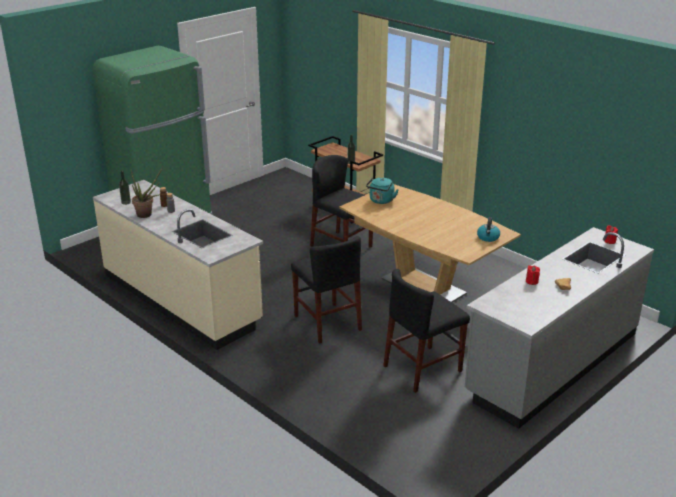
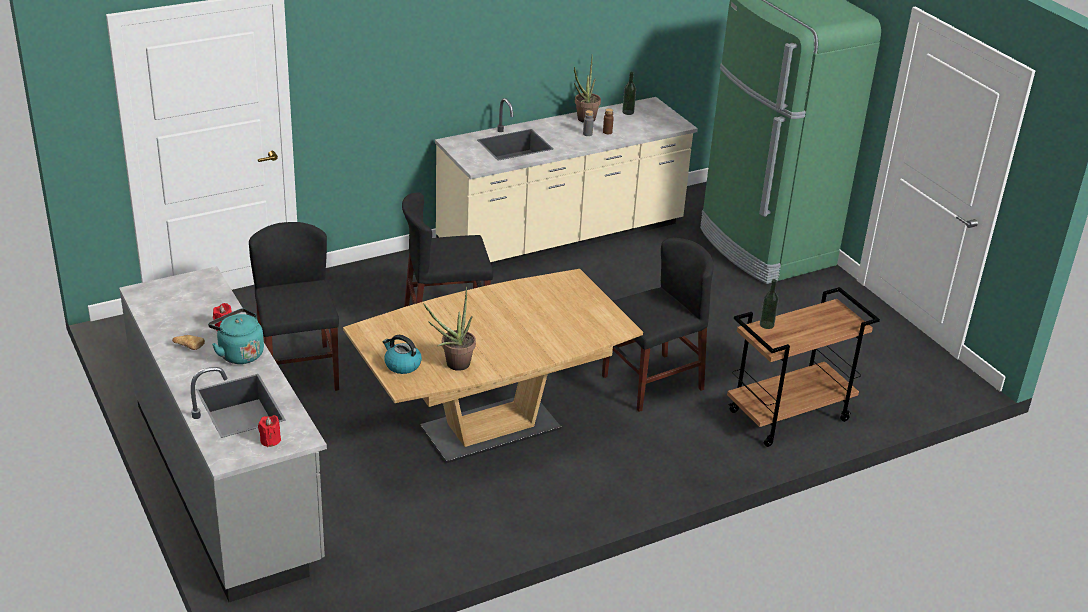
camera: 105 degrees right, 5 degrees up
(381, 201) = (579, 305): turquoise kettle -> turquoise kettle (239, 353)
(473, 224) = (453, 365): none -> potted plant

